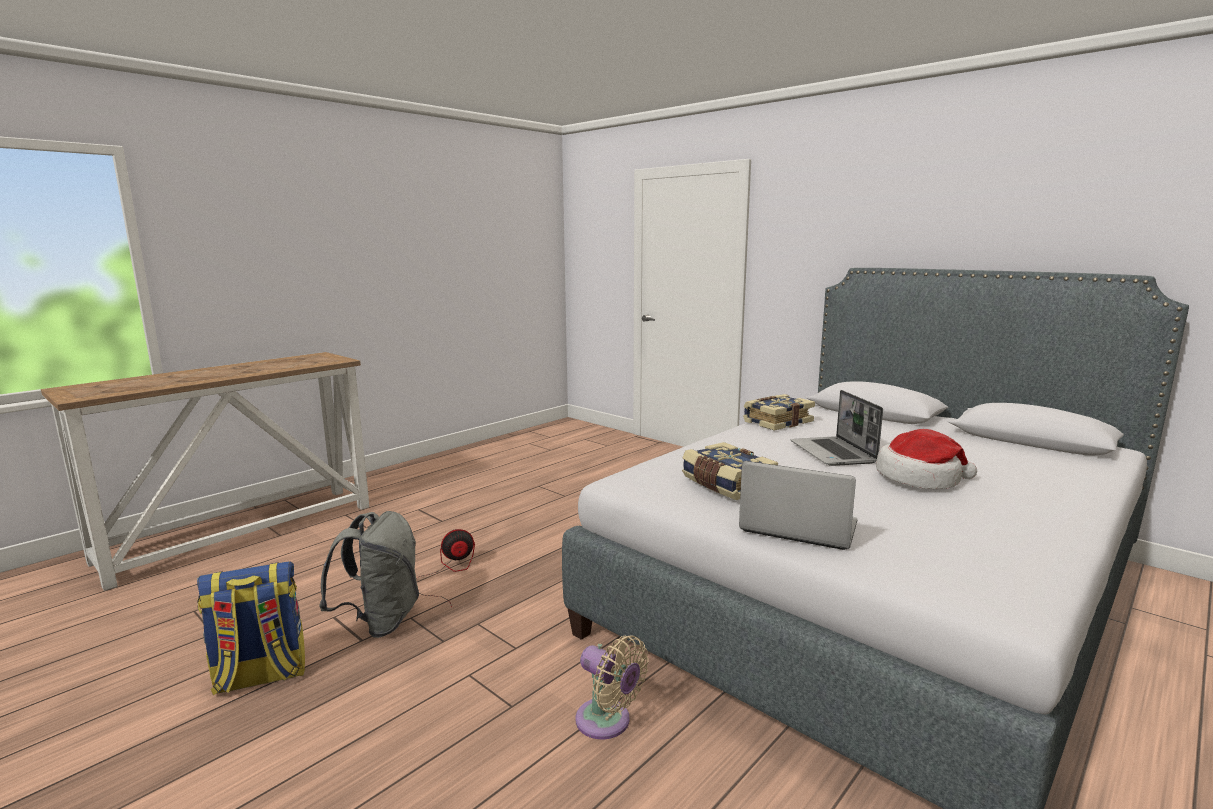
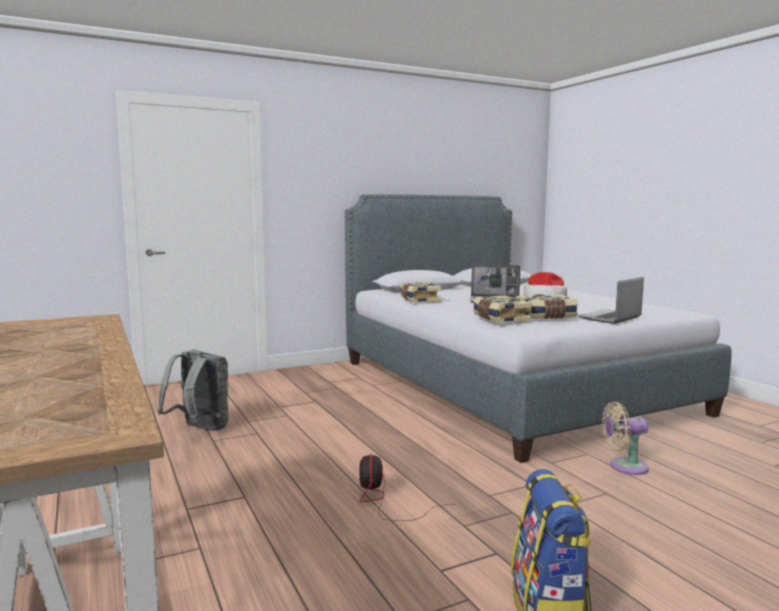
camera: 70 degrees left, 5 degrees down
(380, 621) = (464, 541): grey backpack -> grey backpack (199, 429)
(607, 722) = (624, 467): beige fan -> beige fan turned 150 degrees counterclockwise
(675, 464) = (499, 319): none -> book

